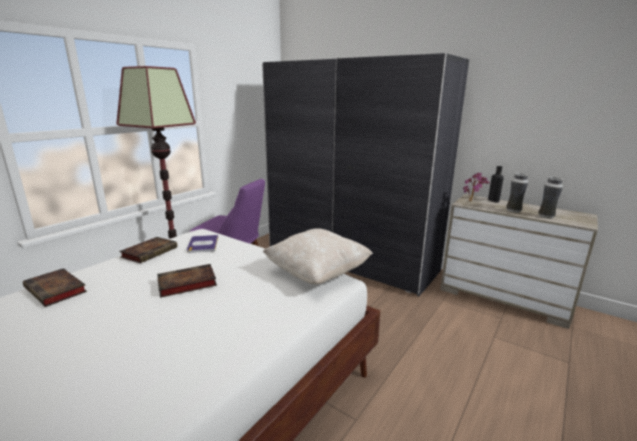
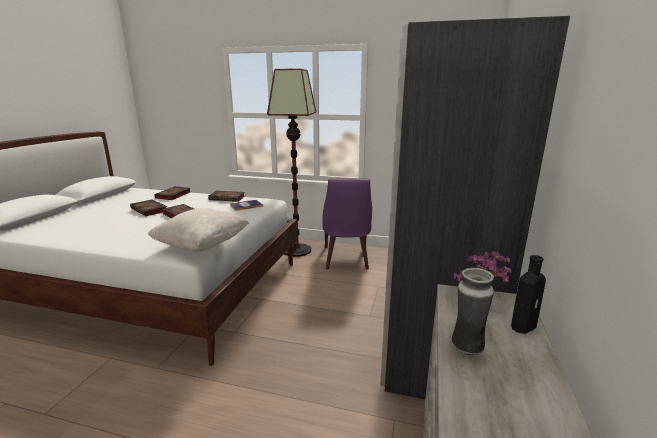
camera: 70 degrees right, 0 degrees up
(123, 309) = (150, 210): none -> book
(546, 216) = (471, 394): vase -> none

